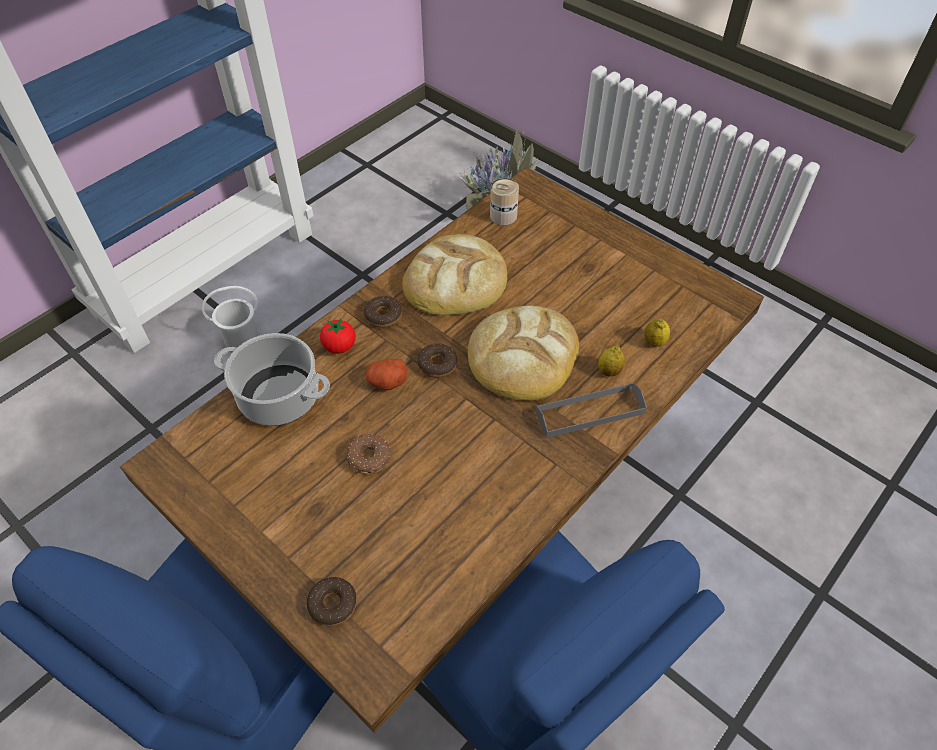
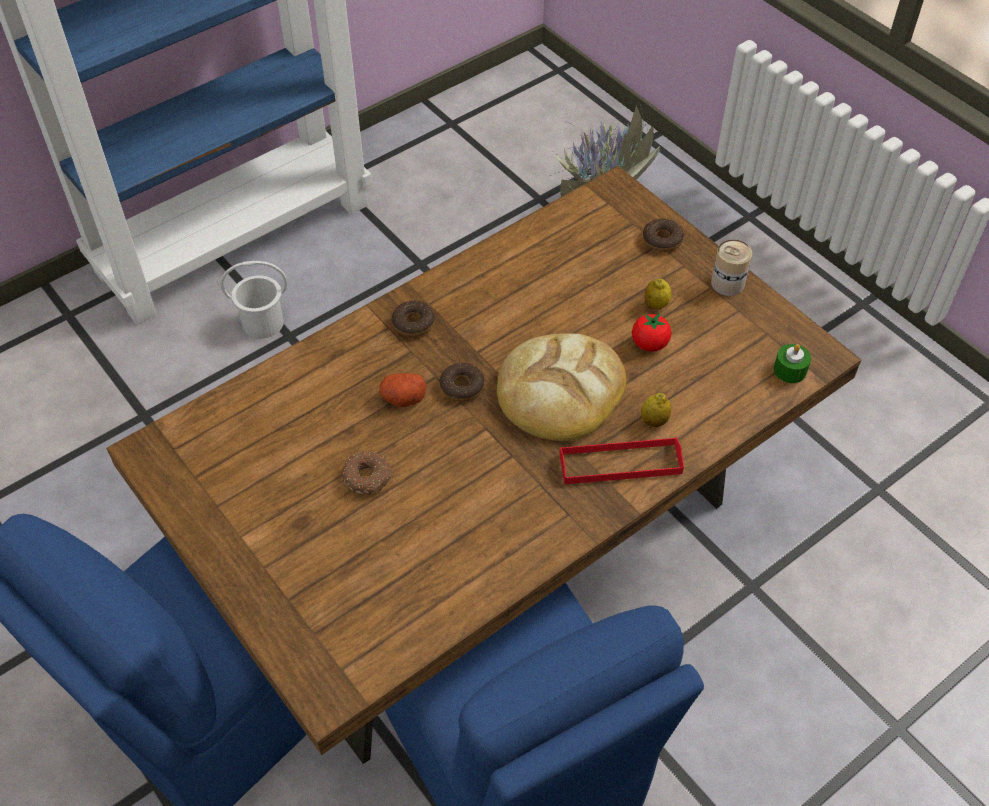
camera: 10 degrees right, 0 degrees up
(280, 397) = (284, 398): cooking pot -> none
(333, 604) = (301, 621): donut -> donut (662, 240)
(339, 346) = (358, 351): tomato -> tomato (649, 344)
(455, 280) = (503, 293): bread -> none
(503, 216) = (576, 223): can -> can (727, 283)
(590, 412) = (620, 463): grey tray -> red tray
(654, 342) = (715, 395): lemon -> lemon (656, 304)
(709, 313) = (790, 370): none -> green candle

